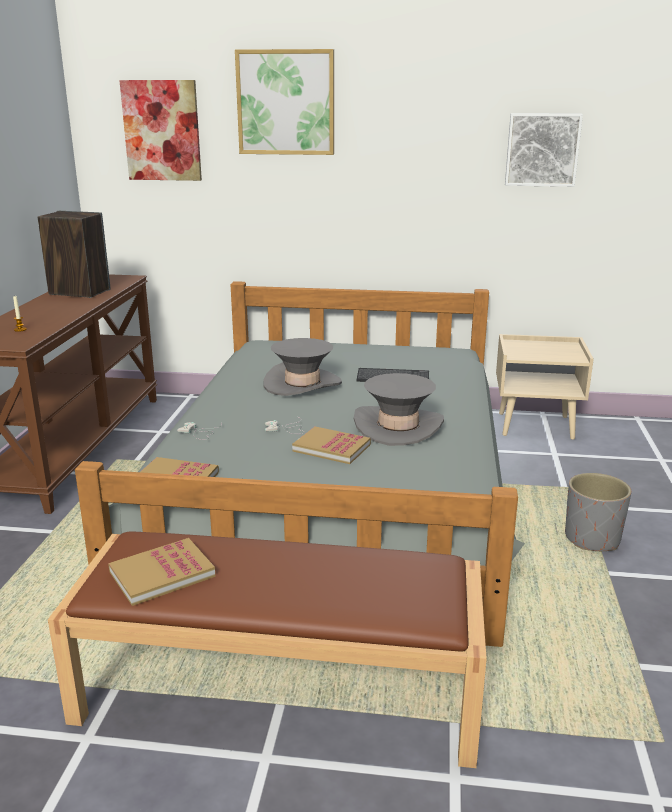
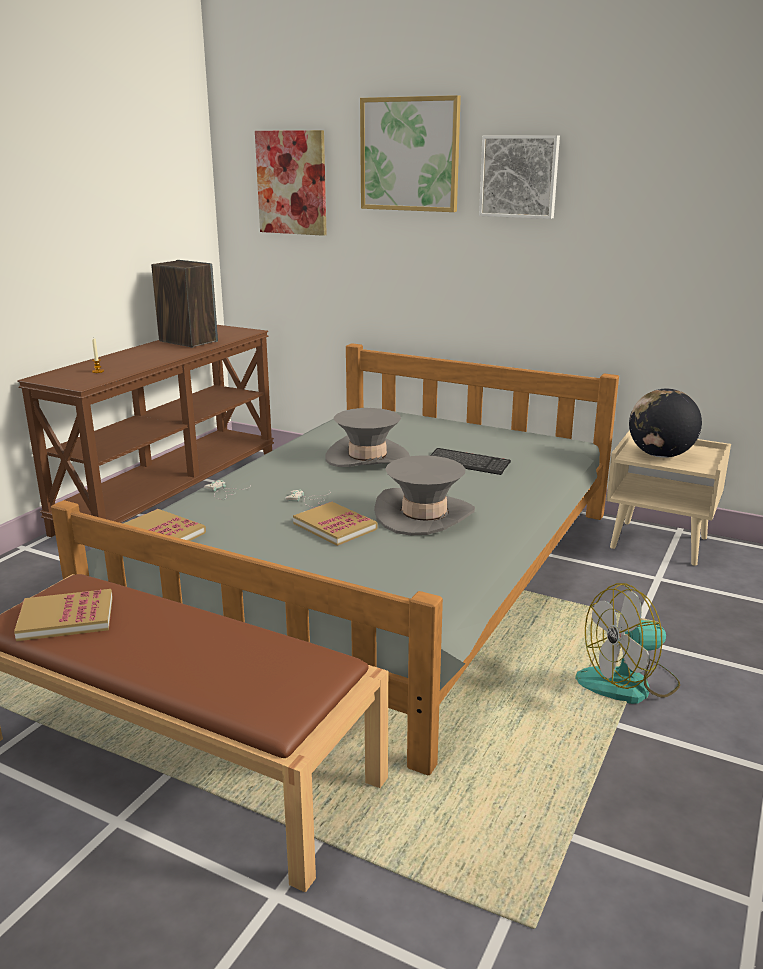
camera: 20 degrees right, 0 degrees up
(537, 352) = (660, 455): none -> globe
(542, 150) = (691, 213): picture -> picture (519, 176)
(592, 539) = (628, 683): grey planter -> fan

